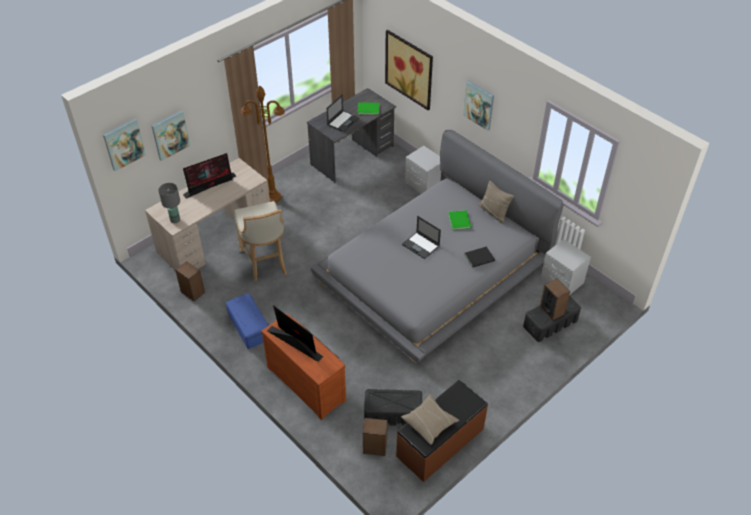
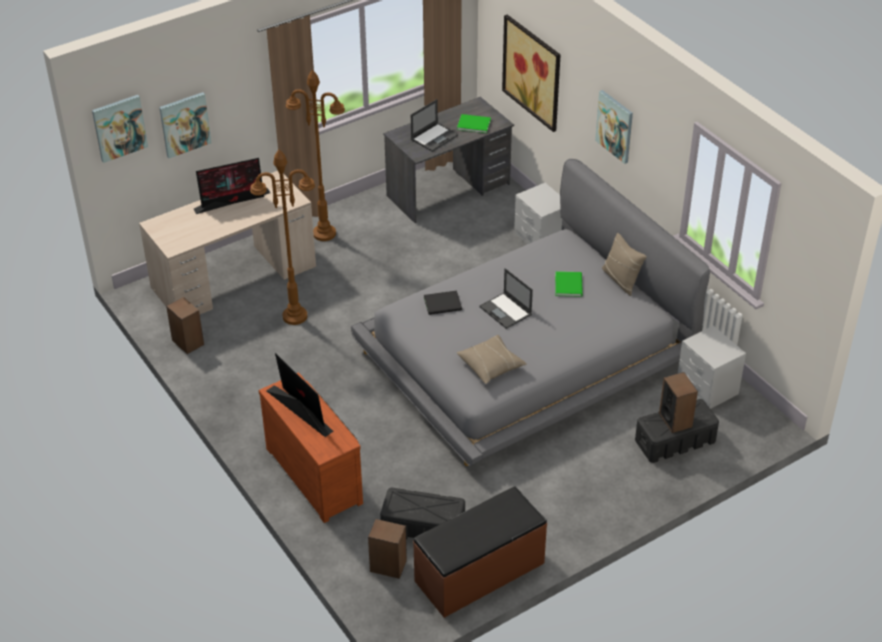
camera: 10 degrees right, 5 degrees down
(175, 220) = (175, 239): grey table lamp -> none
(249, 327) = (253, 395): blue storage box -> none
(265, 263) = (294, 316): beige stool -> brown floor lamp
(429, 423) = (460, 534): beige pillow -> beige pillow (491, 365)
(480, 258) = (585, 336): black book -> black book (444, 304)

